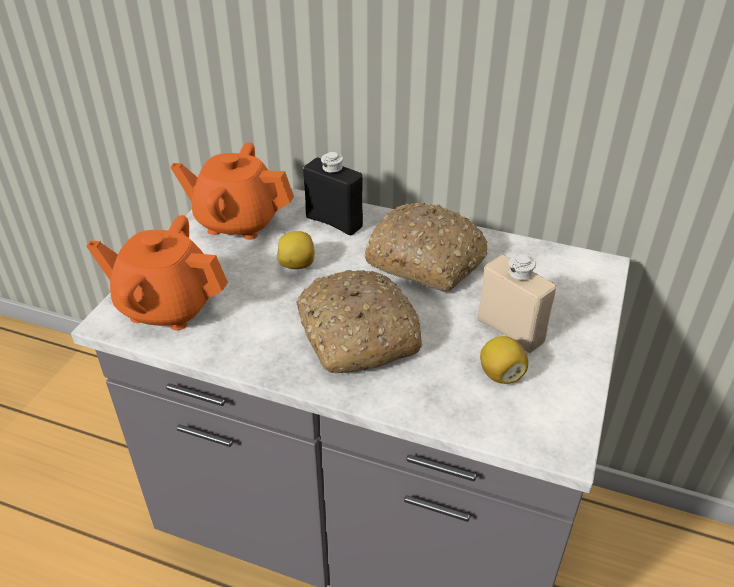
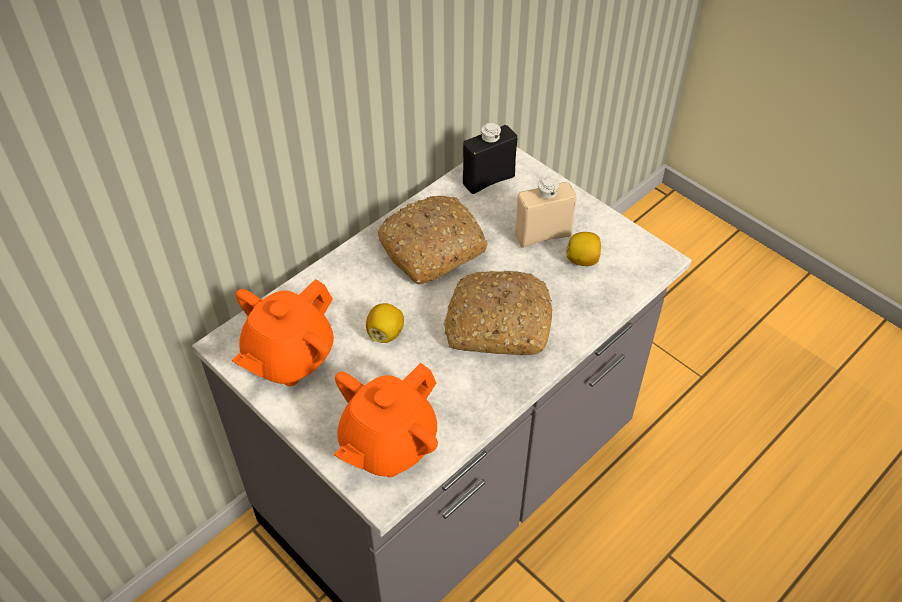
camera: 65 degrees left, 10 degrees up
(334, 222) = (339, 287): black bottle -> black bottle (488, 180)

